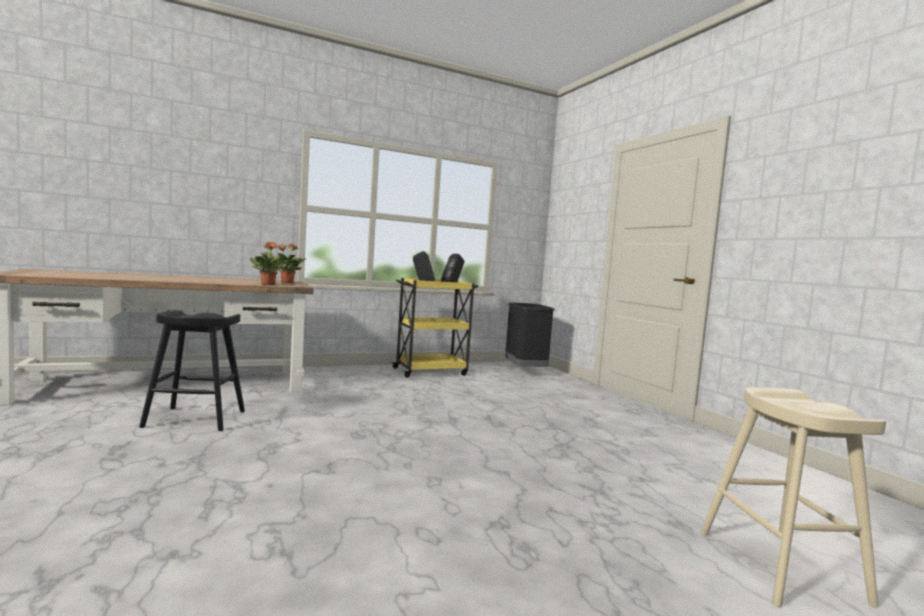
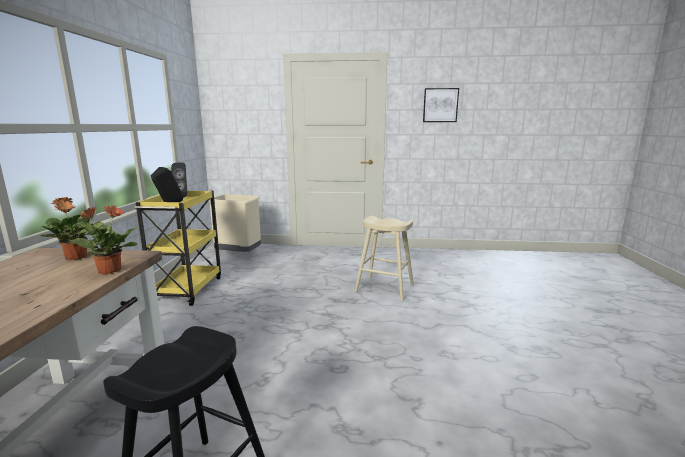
camera: 60 degrees left, 10 degrees up
(525, 371) = (239, 254): black trash can -> beige trash can
(780, 566) = (545, 294): beige stool -> beige stool (384, 288)
(807, 186) = (440, 105): none -> picture

